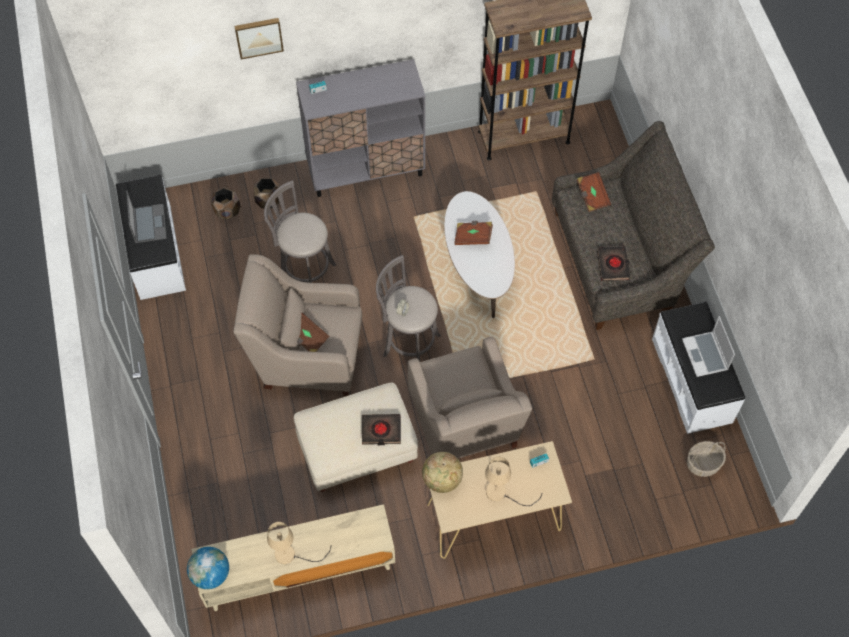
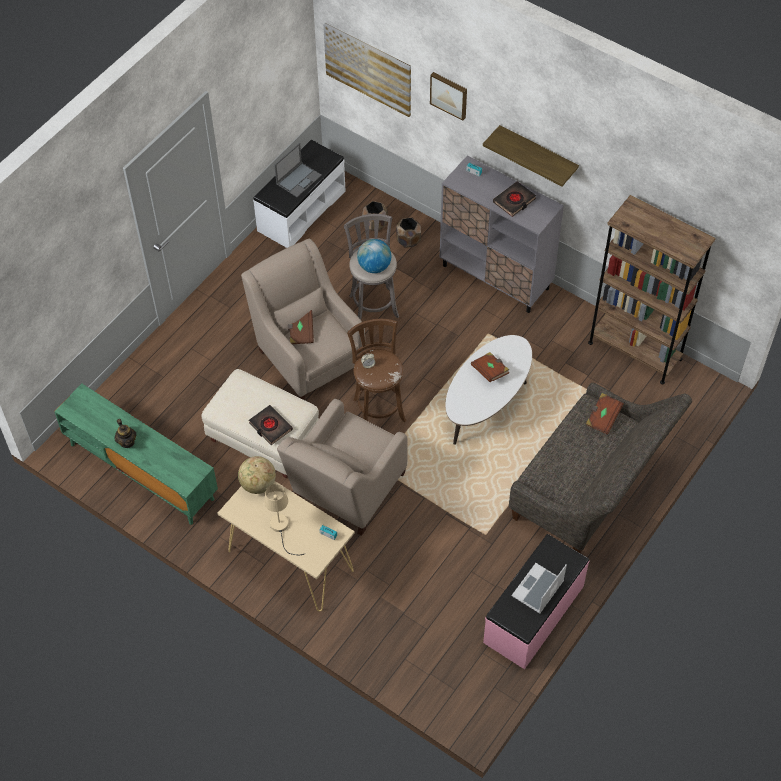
camera: 50 degrees right, 5 degrees down
(153, 73) = (368, 69): none -> picture
(210, 574) = (73, 407): globe -> globe (374, 266)
(291, 555) = (127, 442): beige table lamp -> teapot
(298, 571) = (140, 471): beige tv stand -> green tv stand
(372, 30) = (537, 154): none -> shelf
(408, 344) = (378, 408): grey stool -> brown stool
(613, 265) = (555, 474): black book -> black book (514, 201)
(692, 380) = (534, 615): white bench -> pink bench
(703, 464) = (467, 672): basket -> none

